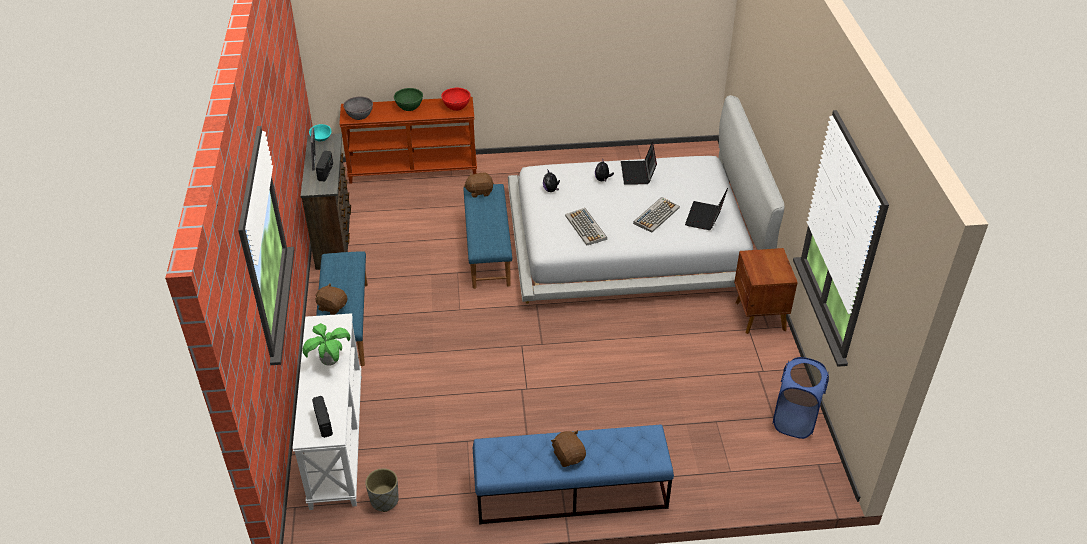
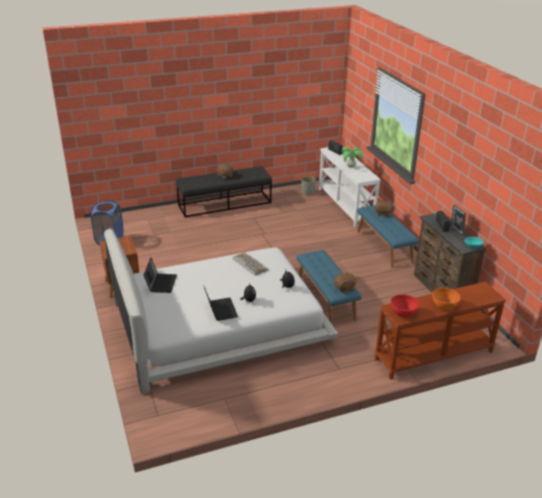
camera: 165 degrees right, 10 degrees down
(359, 115) = (477, 291): grey bowl -> none
(409, 107) = (444, 305): green bowl -> orange bowl
(570, 492) = (225, 204): blue bench -> black bench
(656, 215) = (199, 279): keyboard -> none

